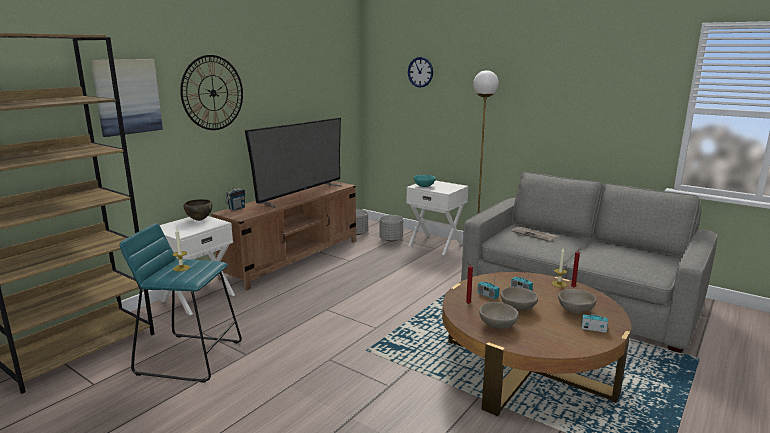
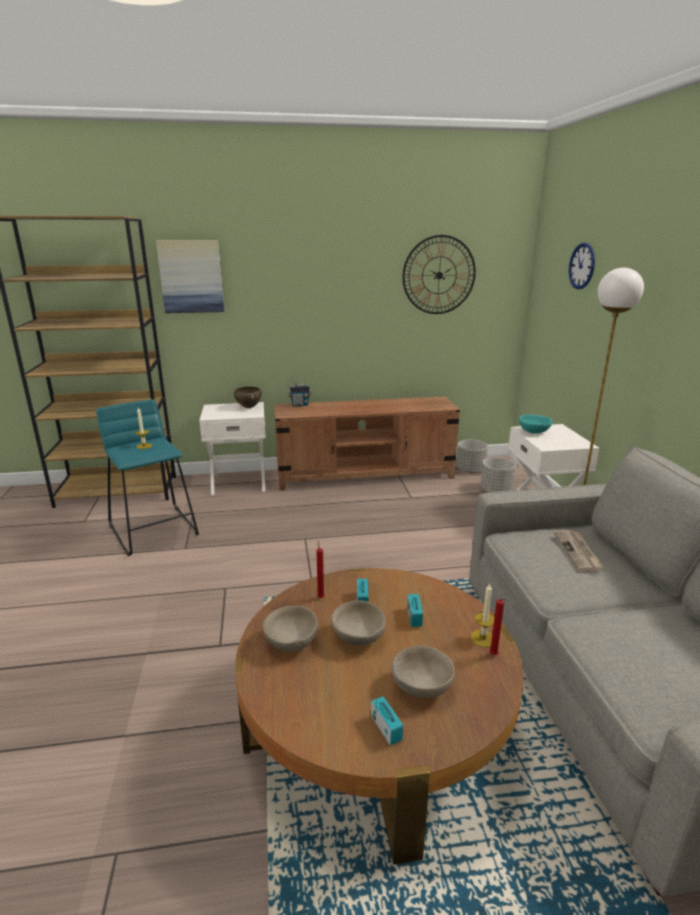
camera: 45 degrees right, 5 degrees up
(213, 93) = (289, 278): wall clock -> wall clock (439, 275)
(301, 194) = (382, 405): television -> none

